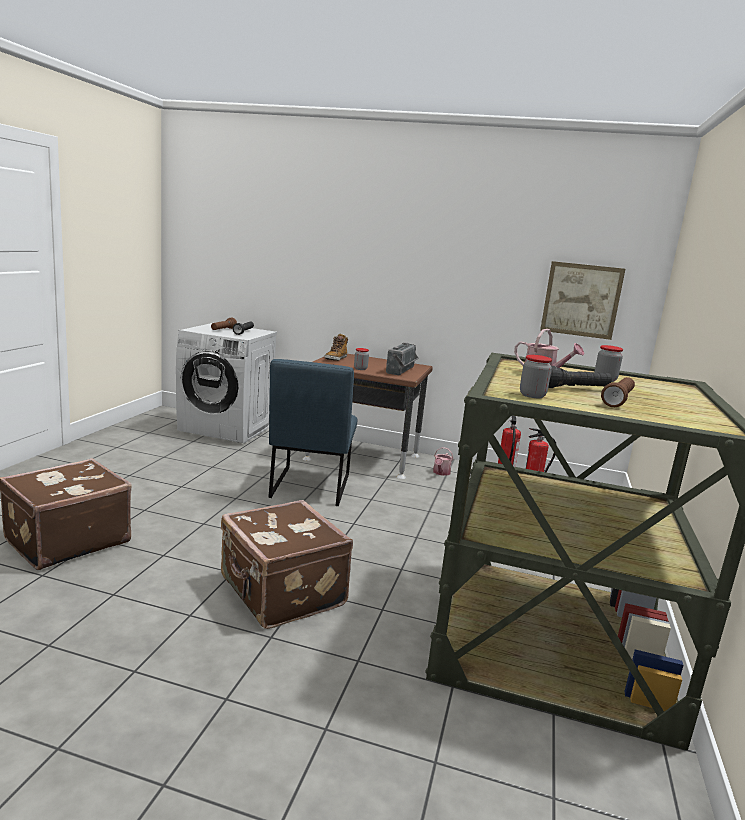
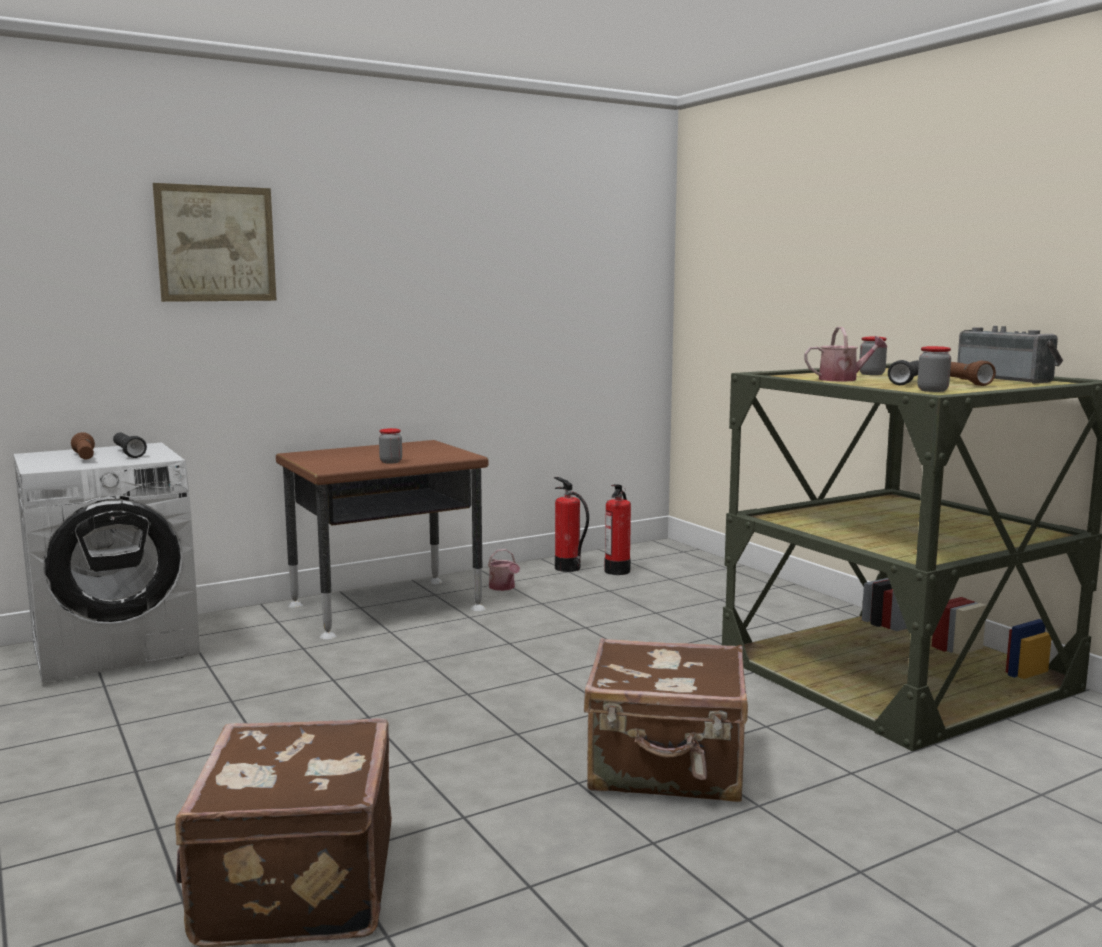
camera: 45 degrees left, 5 degrees down
(309, 486) = (415, 662): blue chair -> none
(335, 359) = (320, 460): boot -> none
(402, 371) = (435, 452): radio -> radio (1007, 379)
(581, 300) = (596, 312): picture -> picture (216, 244)

